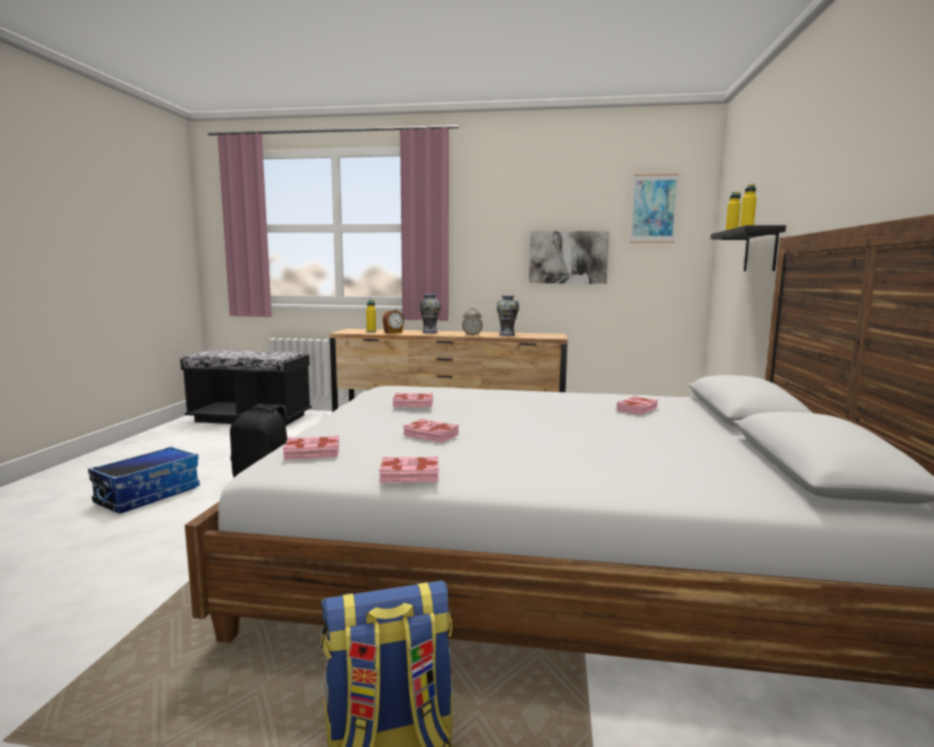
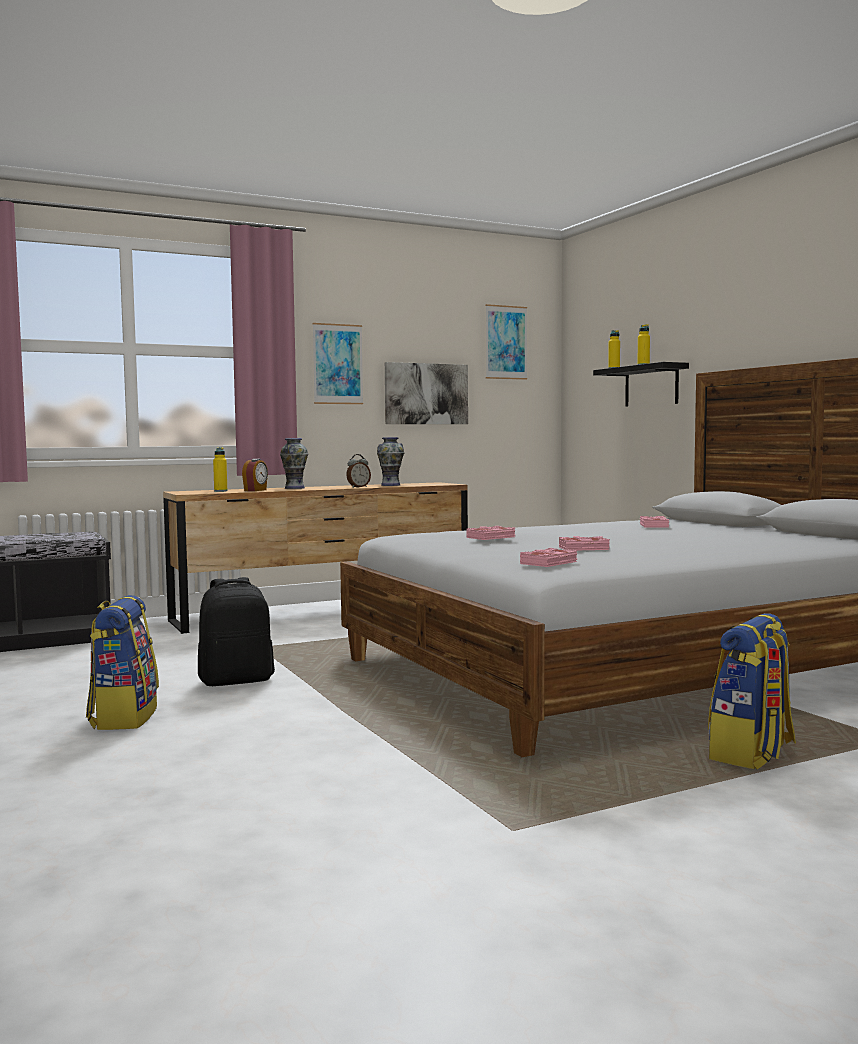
camera: 35 degrees left, 5 degrees down
(148, 495) = (123, 717): storage box -> backpack
(410, 476) = (662, 561): pink book -> none
(489, 234) = (337, 364): none -> picture

